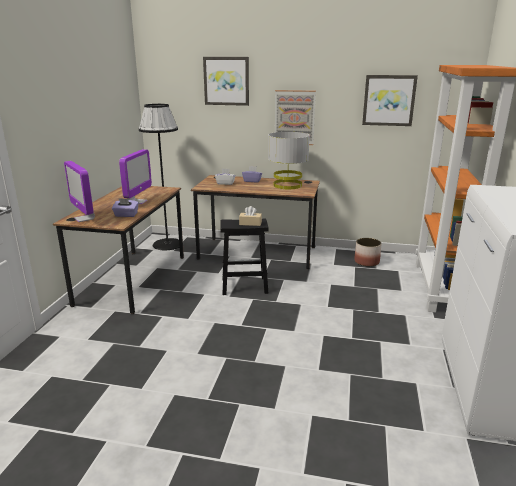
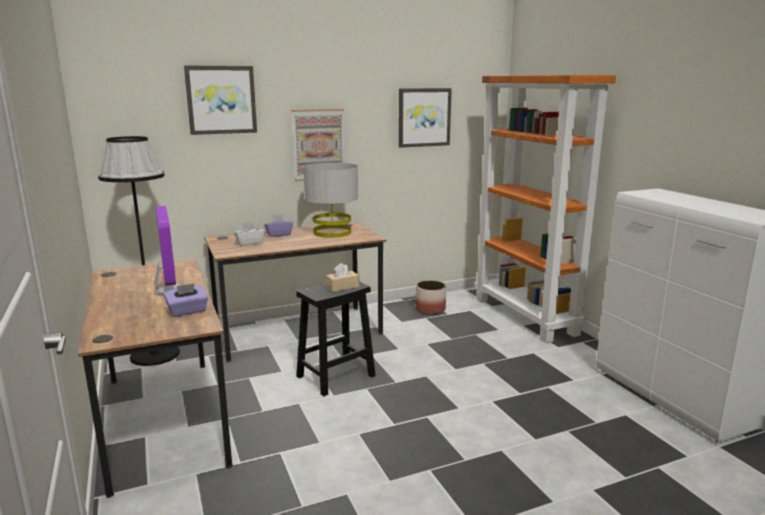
camera: 35 degrees left, 5 degrees down
(84, 218) = (126, 332): monitor -> none

